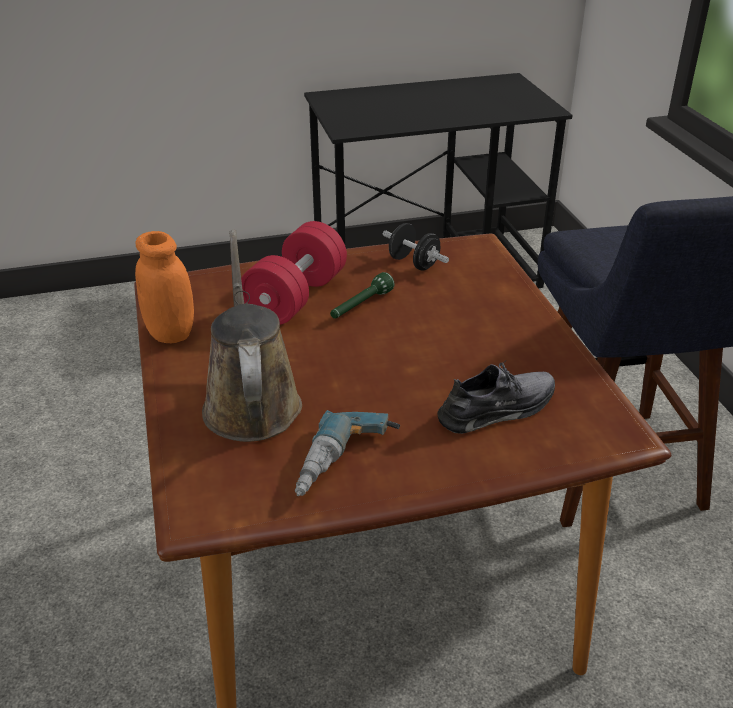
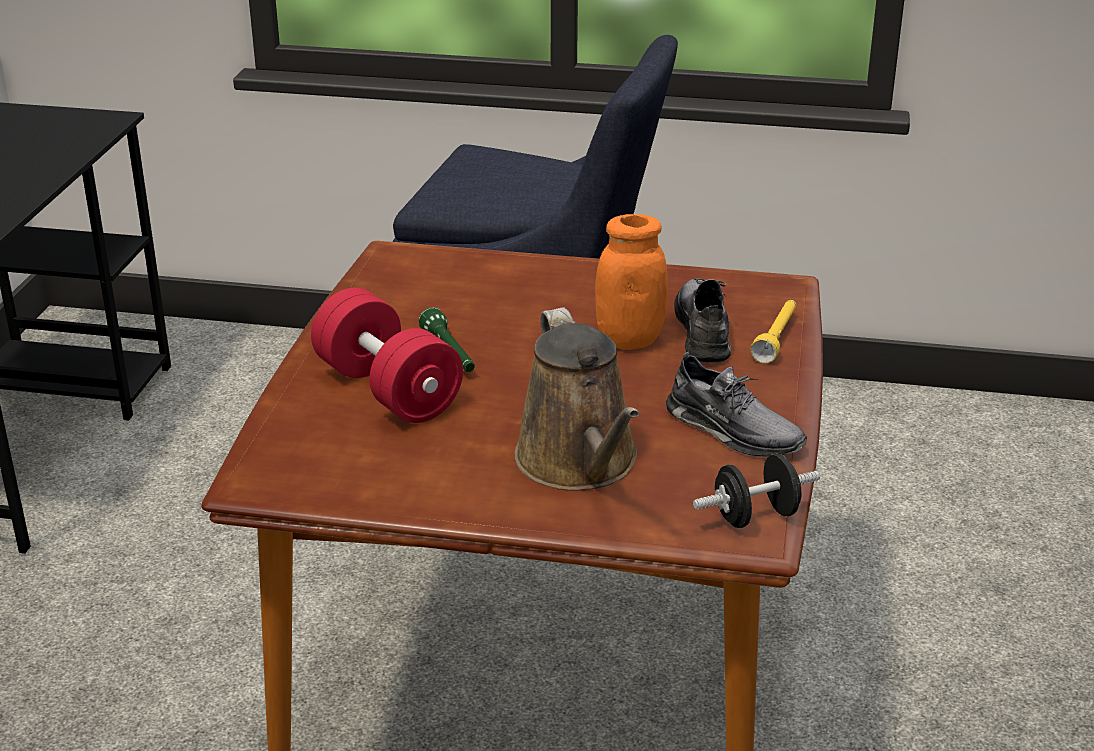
camera: 65 degrees left, 5 degrees down
(171, 333) = (382, 494): orange jar -> orange jar (629, 340)
(251, 401) = (580, 463): brown watering can -> brown watering can turned 120 degrees counterclockwise
(346, 465) = (733, 430): power drill -> grey shoe
(413, 263) = (390, 300): black dumbbell -> black dumbbell (755, 516)
(521, 454) = (776, 339): none -> yellow flashlight

